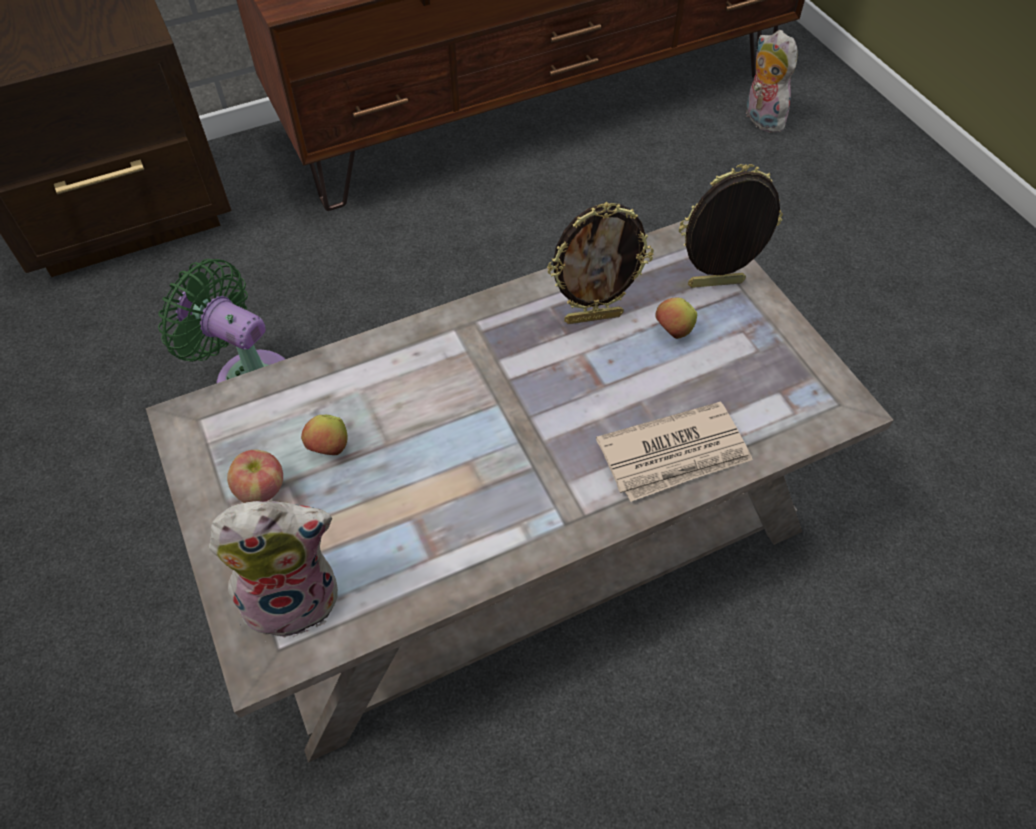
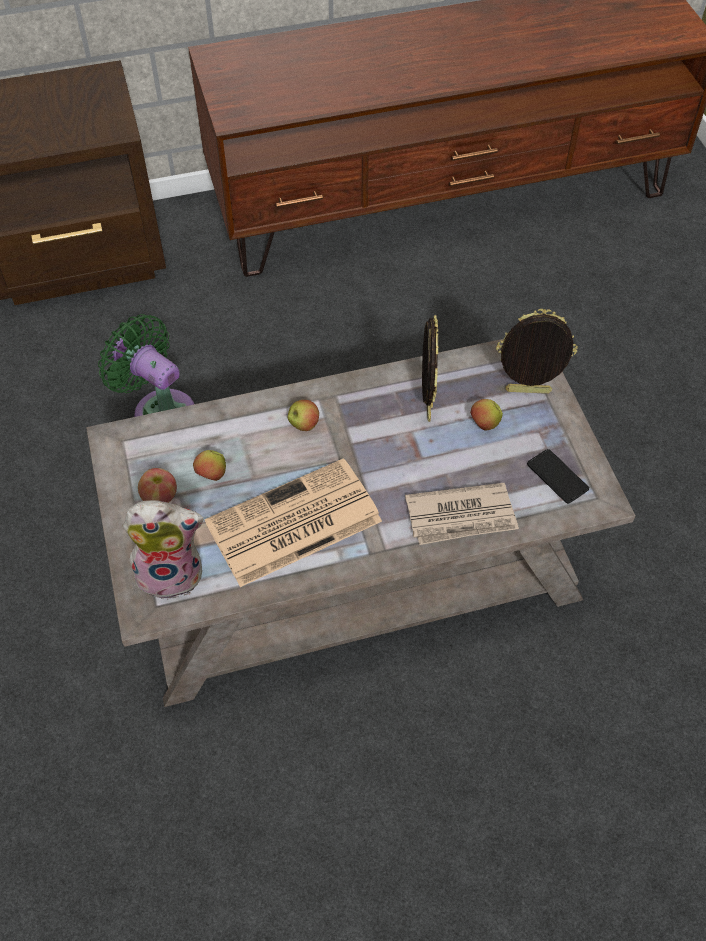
camera: 10 degrees right, 0 degrees up
(441, 364) = (303, 425): none -> apple
(451, 499) = (292, 524): none -> newspaper
(593, 317) = (426, 404): picture frame -> picture frame turned 90 degrees counterclockwise
(760, 119) = (643, 238): plush toy -> none
(782, 384) = (557, 477): none -> phone

